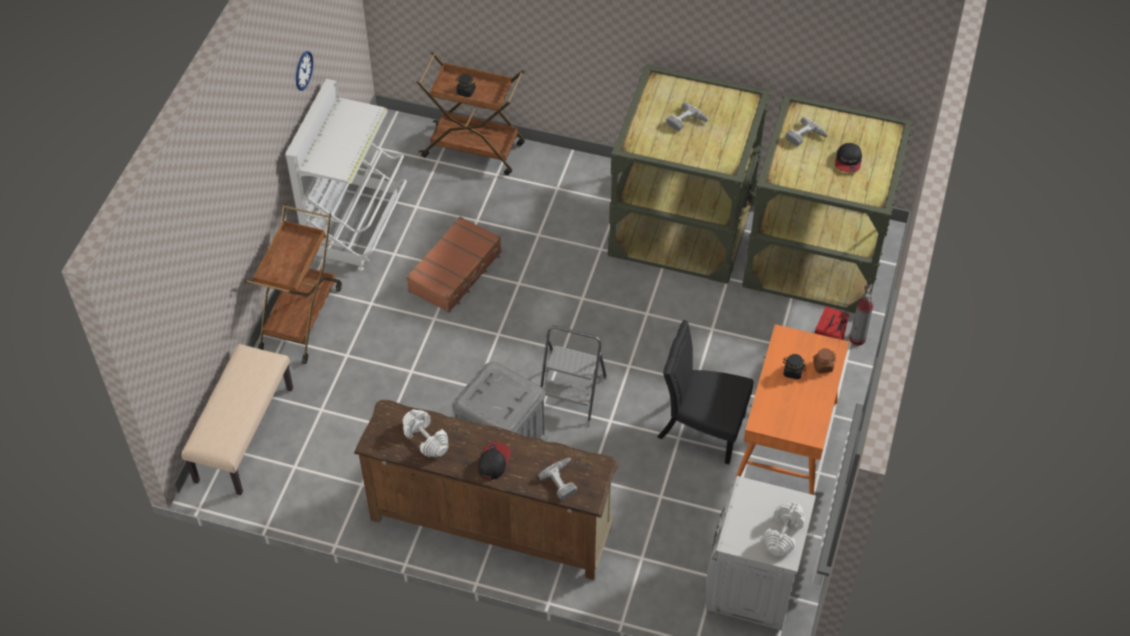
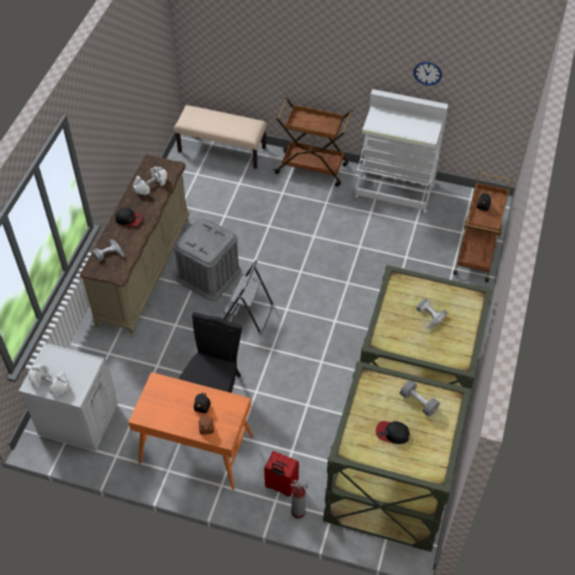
camera: 90 degrees right, 0 degrees up
(456, 272) = (356, 246): brown suitcase -> none
(806, 137) = (418, 402): power drill -> grey dumbbell

